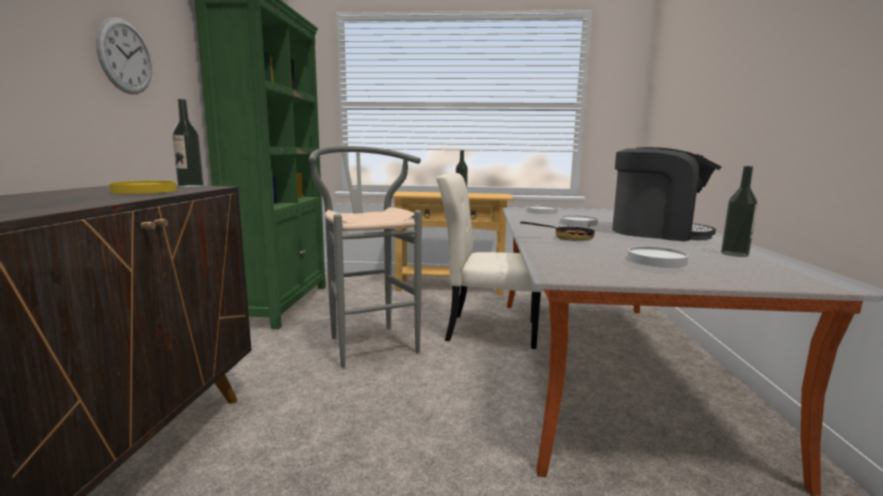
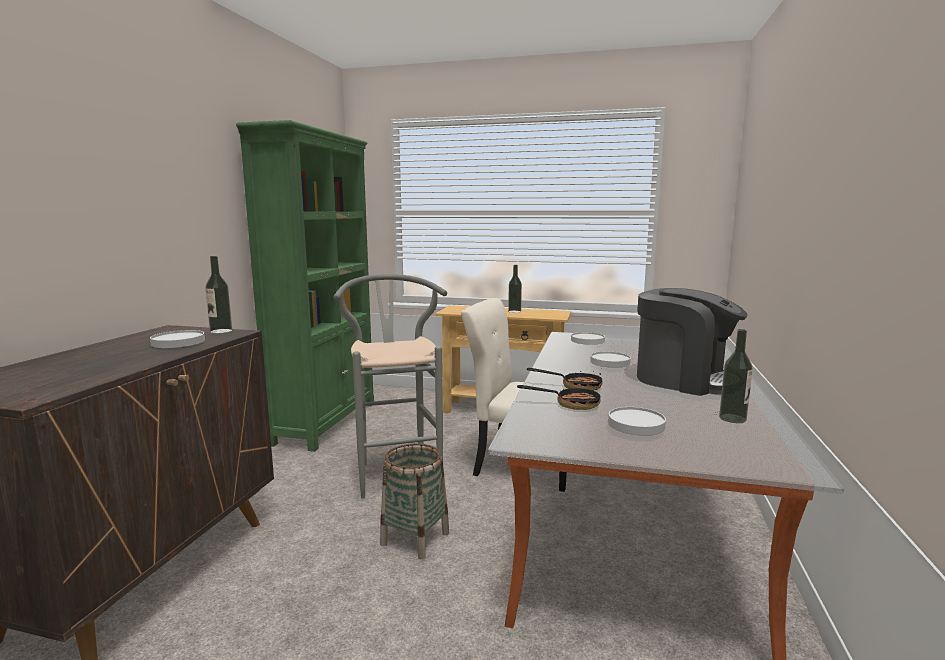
camera: 10 degrees right, 0 degrees up
(125, 57) = (174, 209): wall clock -> none
(144, 191) = (178, 342): yellow plate -> white plate
(410, 400) = (415, 538): none -> basket
(577, 249) = (570, 404): none -> frying pan

